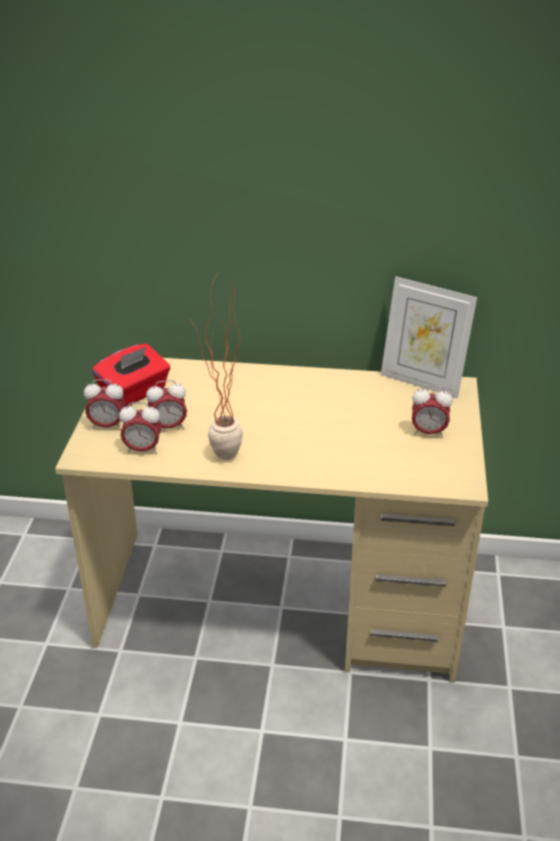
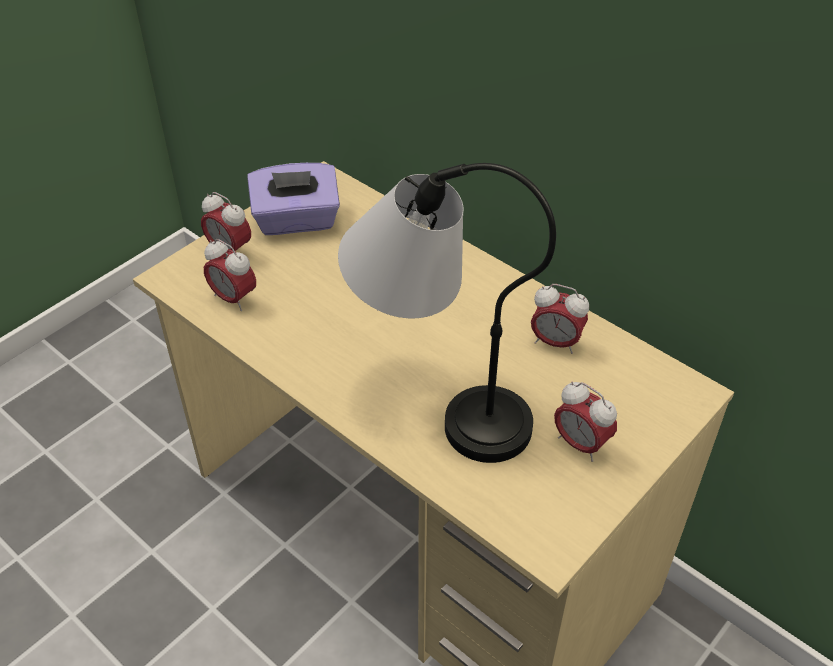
camera: 35 degrees right, 10 degrees up
(134, 393) = (296, 221): red tissue box -> purple tissue box
(168, 427) = (287, 282): alarm clock -> alarm clock (555, 342)
(221, 462) = (295, 357): potted plant -> none
(331, 447) = (437, 401): none -> table lamp
(422, 382) = (648, 363): picture frame -> none

